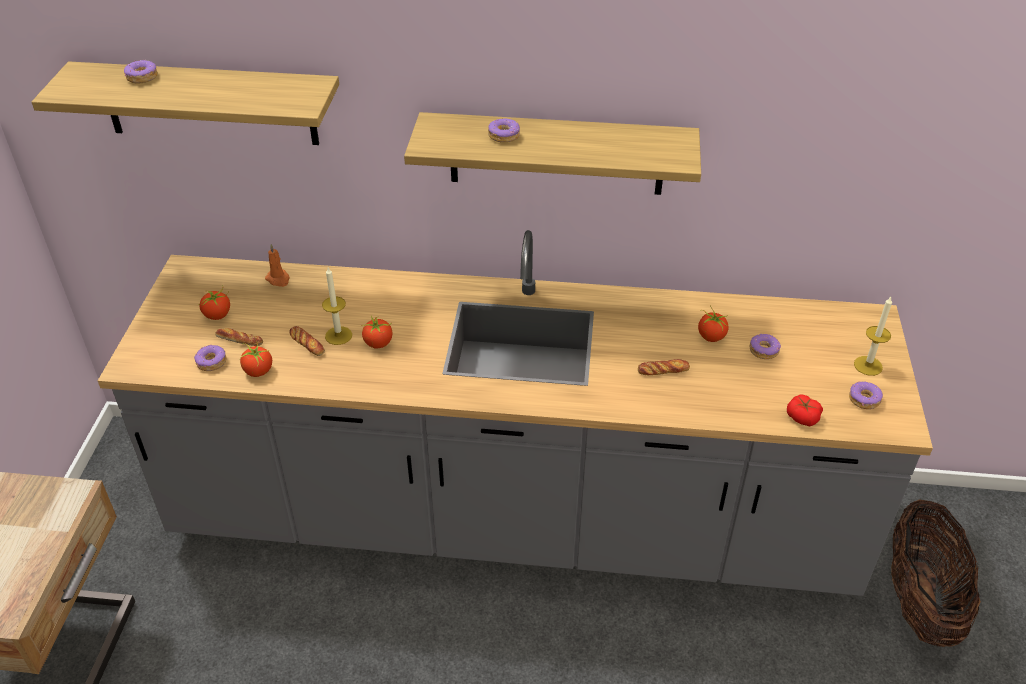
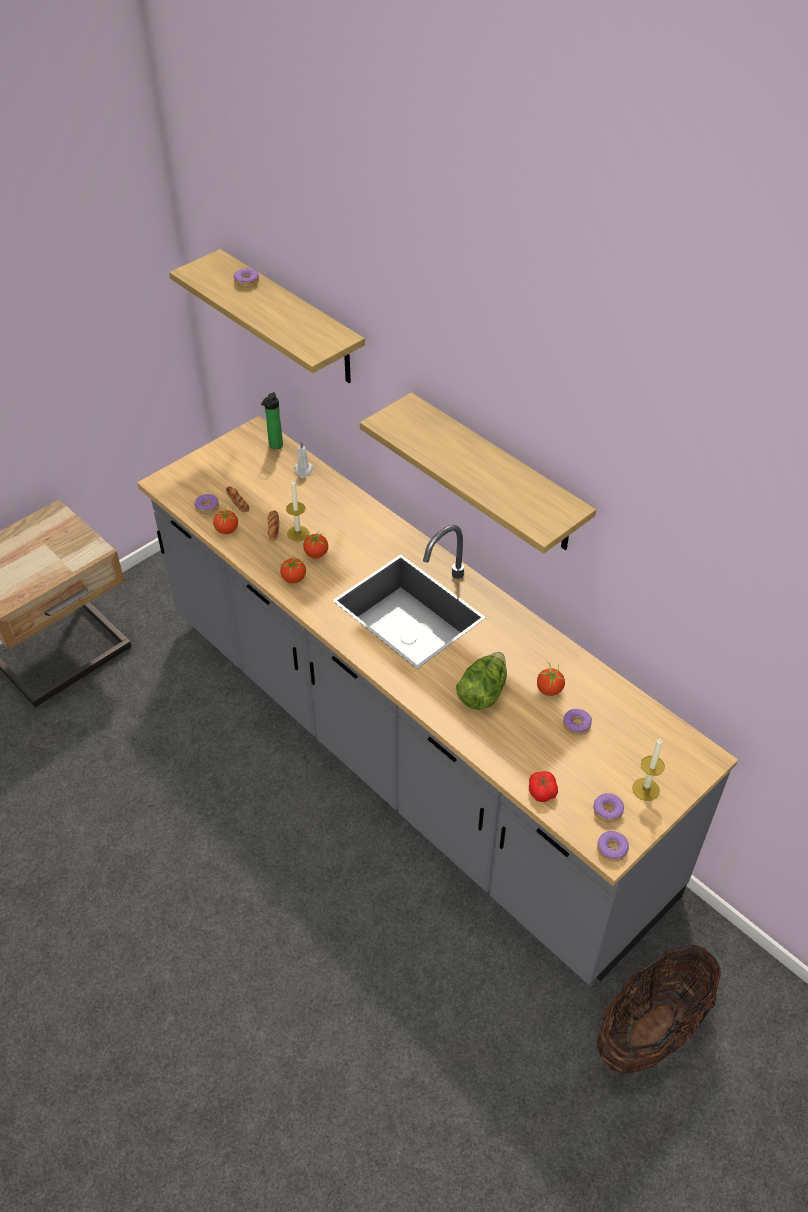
camera: 40 degrees right, 5 degrees up
(217, 315) = (242, 476): tomato -> tomato (294, 578)
(222, 273) = (274, 446): none -> bottle
(278, 279) = (303, 470): orange candle -> white candle
(504, 135) = (443, 441): donut -> donut (612, 849)
(663, 370) = (482, 691): bread -> lettuce

